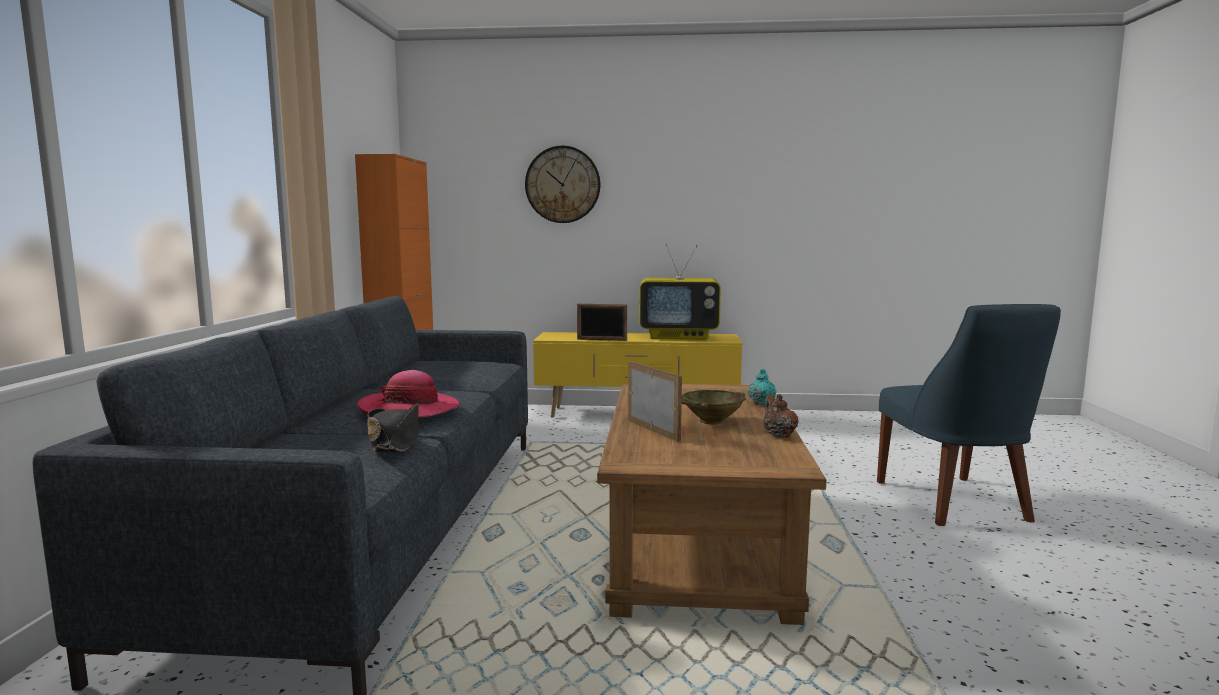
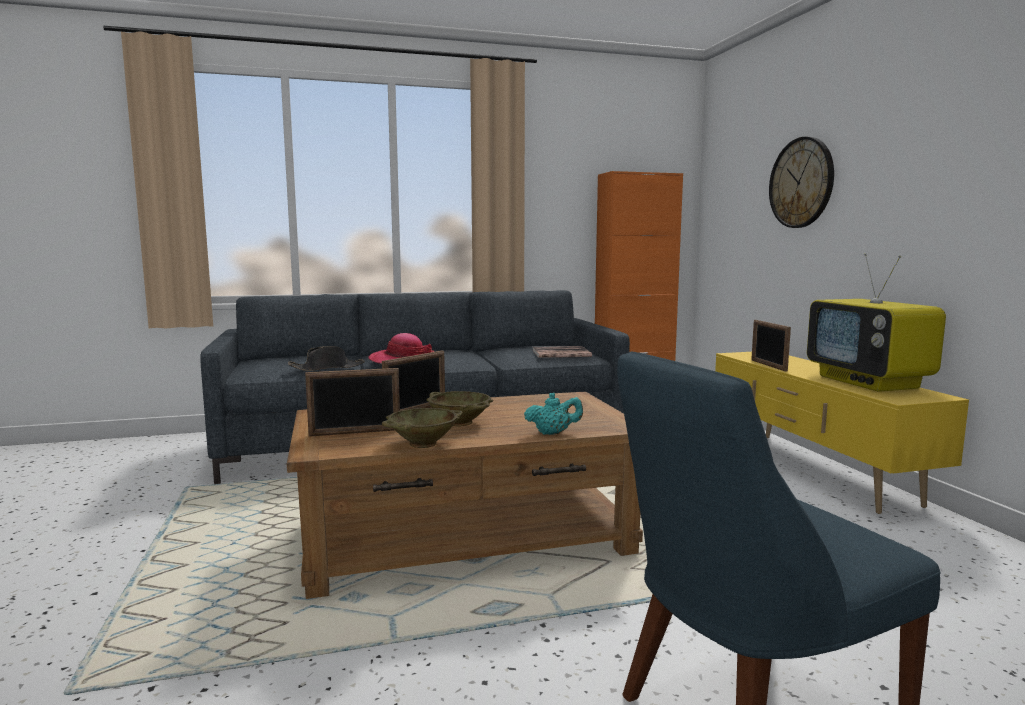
camera: 70 degrees right, 0 degrees up
(476, 365) = (561, 353): none -> book
(728, 453) = (355, 433): none -> picture frame
(778, 435) = (423, 443): brown teapot -> beige bowl

